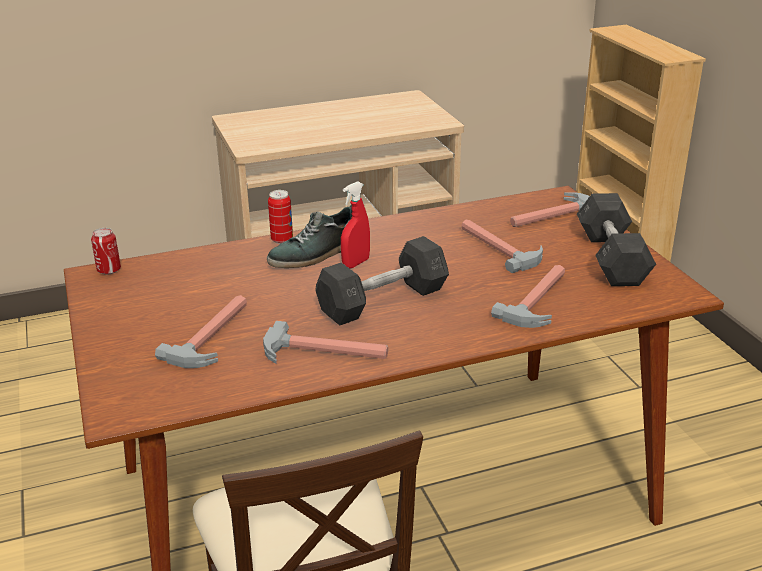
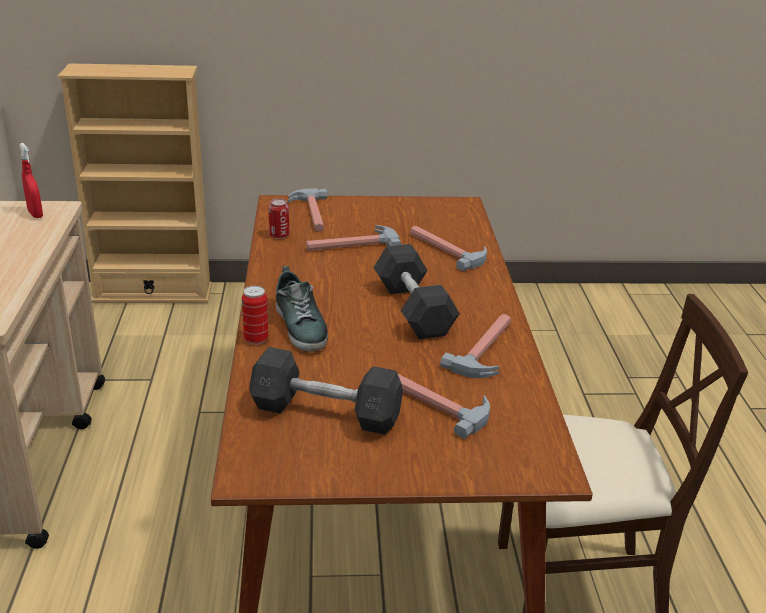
camera: 75 degrees left, 0 degrees up
(109, 270) = (245, 460): can -> can (279, 235)
(356, 263) = (336, 309): red spray bottle -> red spray bottle (35, 214)
(611, 258) = (398, 211): grey dumbbell -> grey dumbbell (326, 412)

